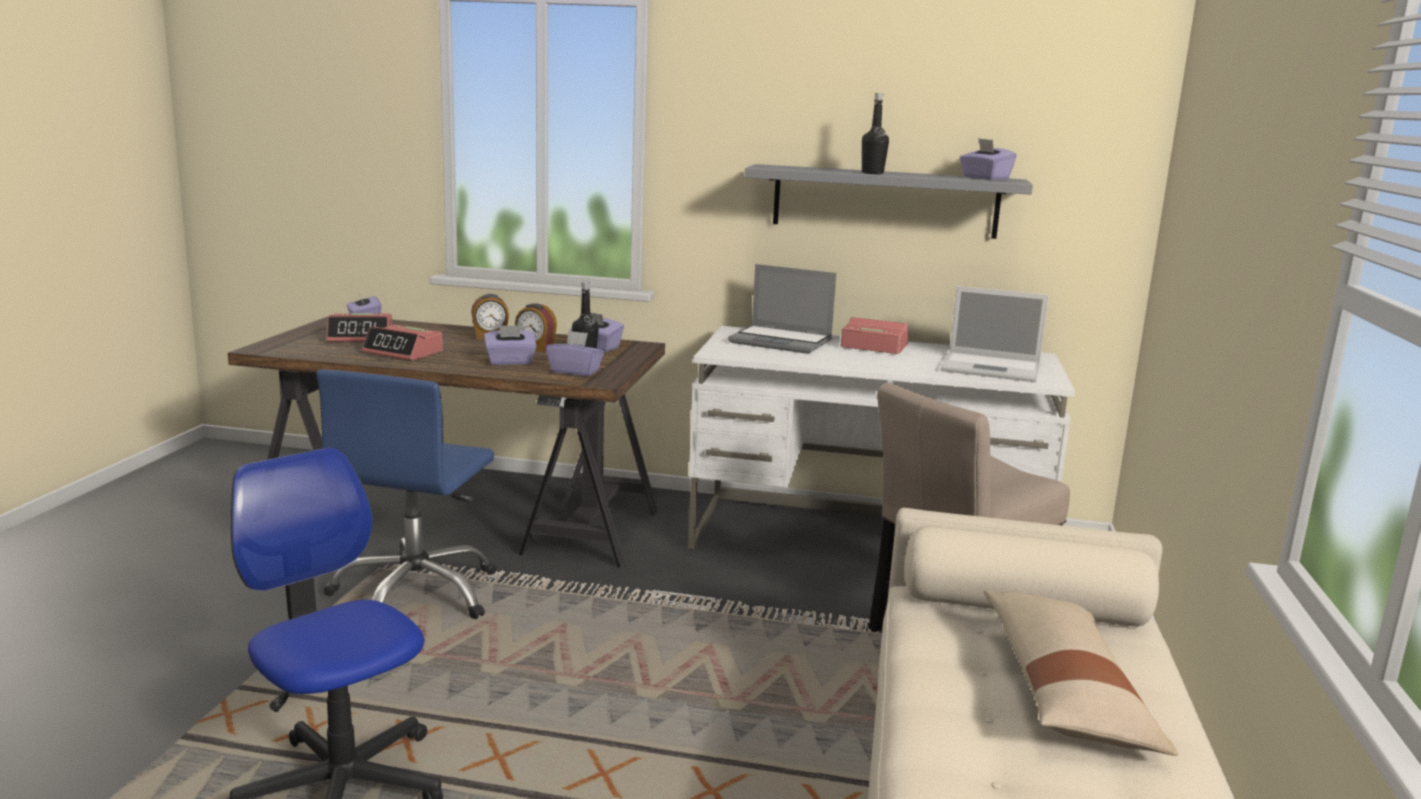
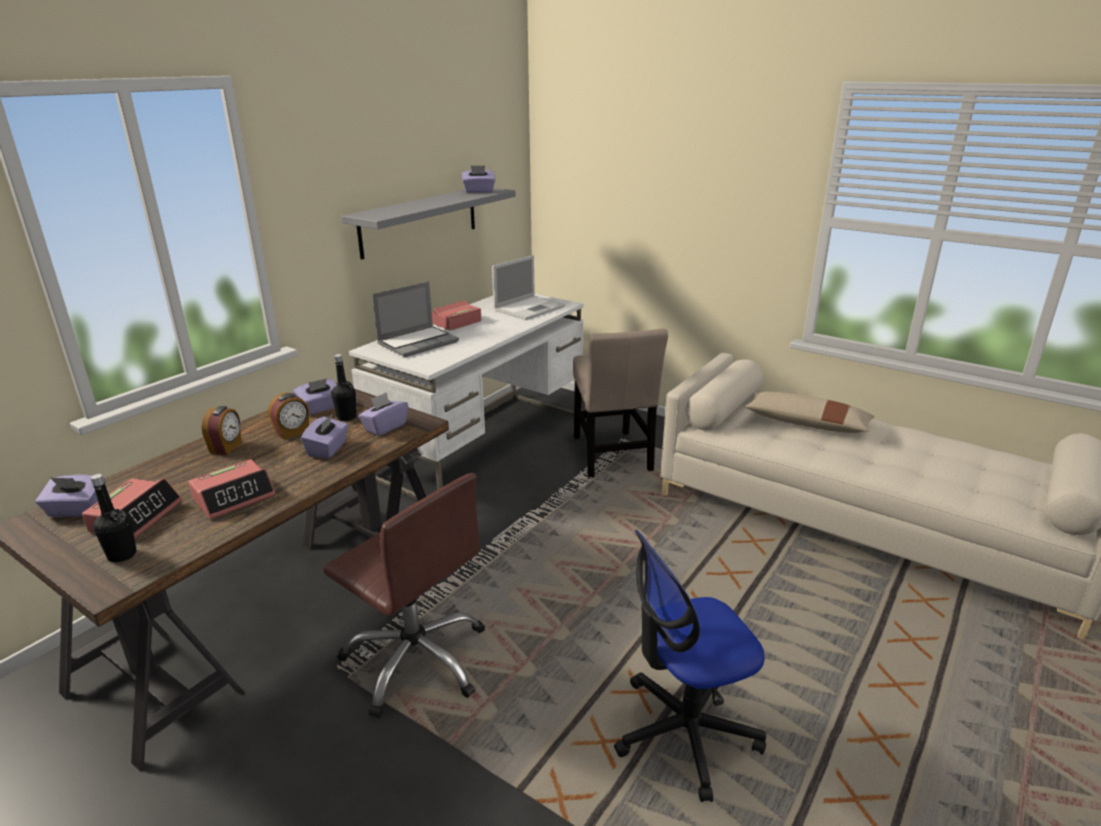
camera: 65 degrees left, 10 degrees up
(416, 594) = (416, 659): blue office chair -> brown office chair
(872, 173) = (437, 204): black bottle -> black bottle (122, 555)

